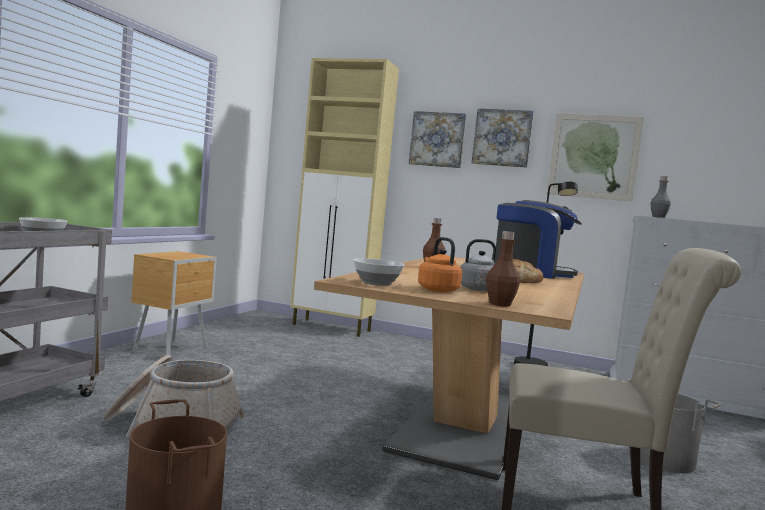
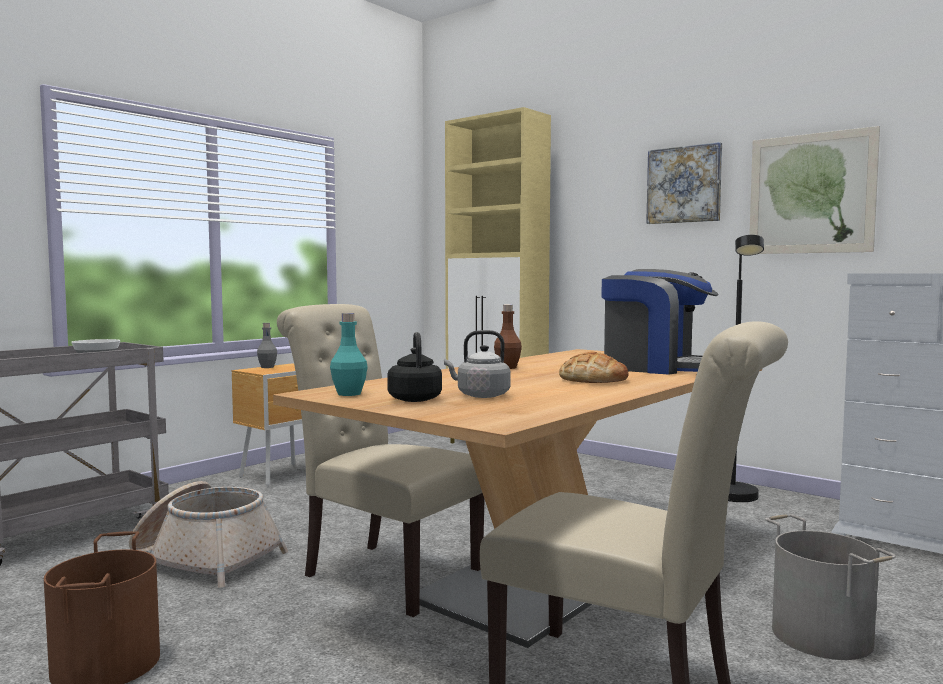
camera: 20 degrees right, 0 degrees up
(340, 431) = (383, 574): none -> beige chair
(376, 283) = (349, 394): bowl -> turquoise bottle
(436, 290) = (414, 399): orange kettle -> black kettle
(437, 139) = (604, 198): picture -> none
(500, 304) = (453, 415): brown bottle -> none
(658, 217) = (884, 272): grey bottle -> grey bottle (267, 367)

